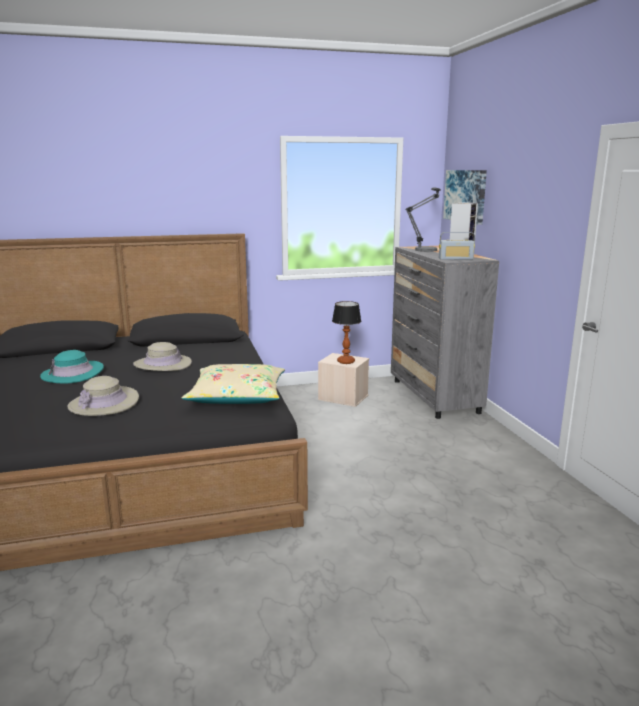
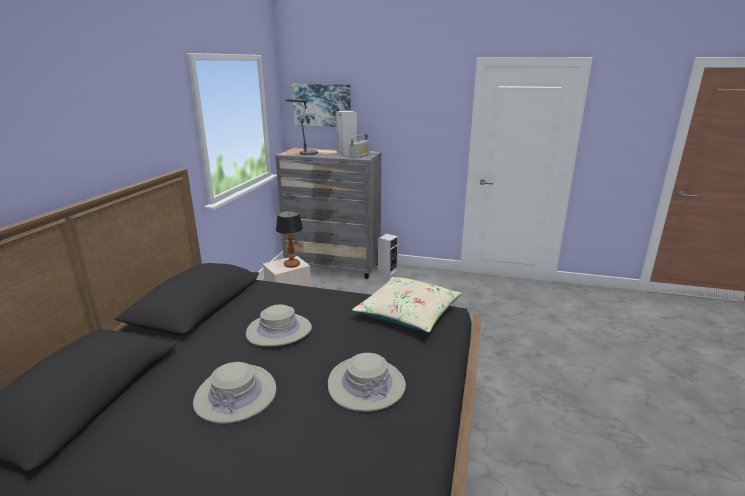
camera: 60 degrees left, 5 degrees up
(73, 373) = (235, 395): turquoise hat -> beige hat
(472, 423) = (387, 271): none -> speaker

